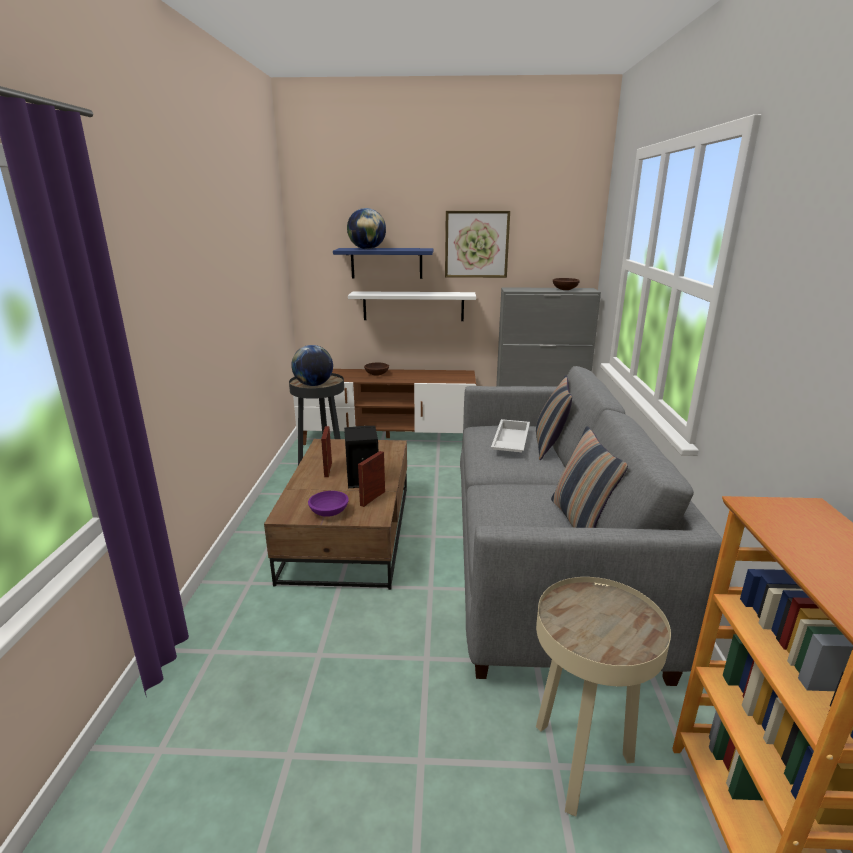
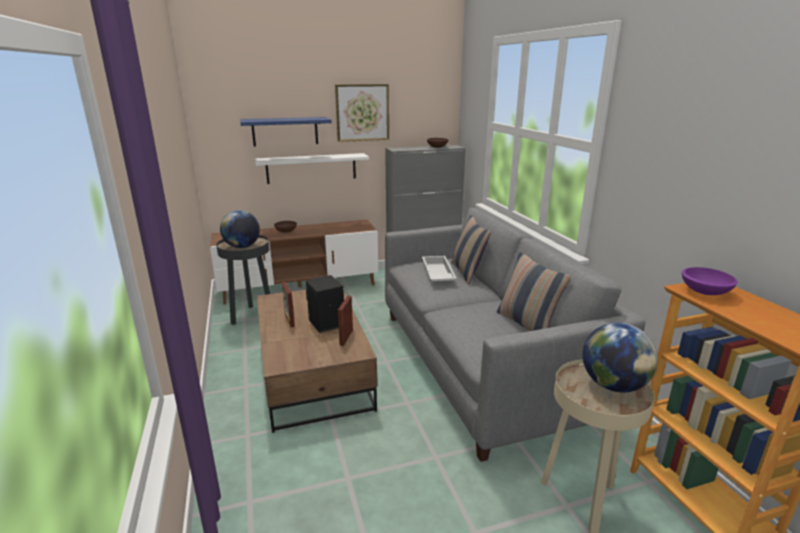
camera: 20 degrees left, 0 degrees up
(330, 512) = (317, 356): purple bowl -> purple bowl (705, 291)
(367, 249) = (270, 119): globe -> globe (613, 385)

